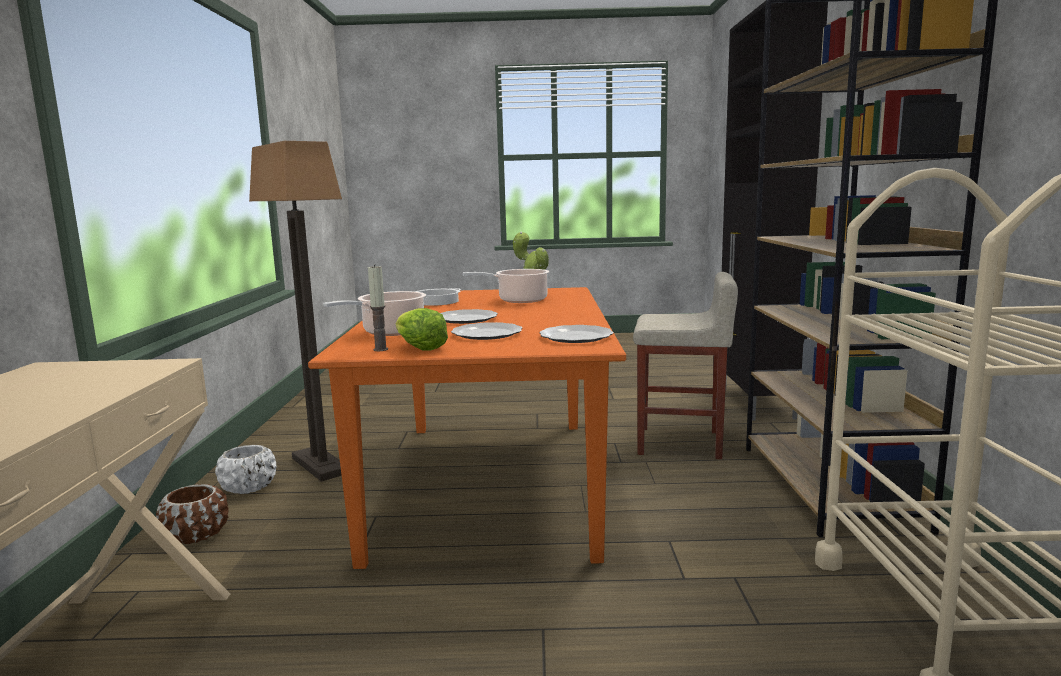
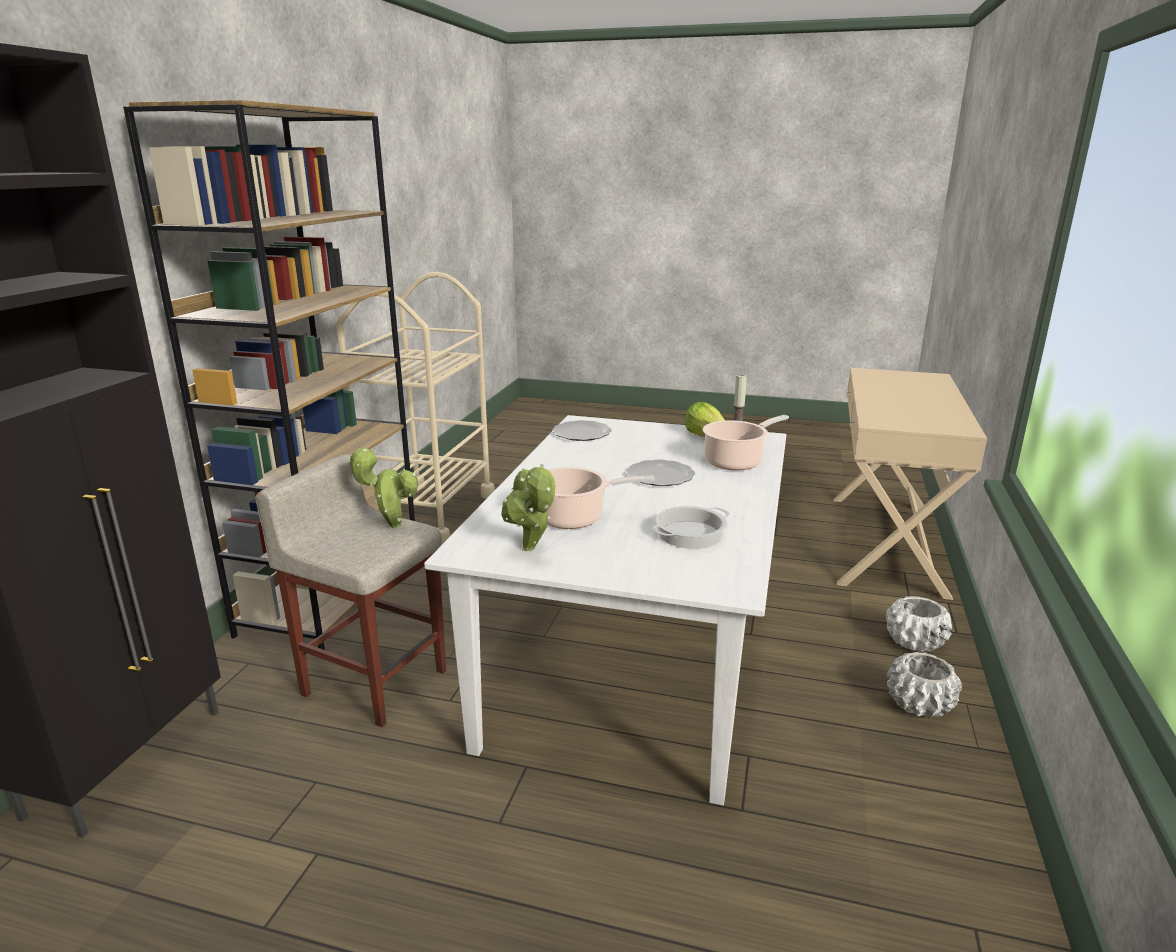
camera: 165 degrees left, 10 degrees up
(196, 534) = (915, 642): brown planter -> white planter
(320, 466) = (849, 733): floor lamp -> none
(487, 334) = (649, 446): plate -> none
(491, 482) = (633, 657): orange dining table -> white dining table
(671, 325) = (391, 525): none -> potted plant

